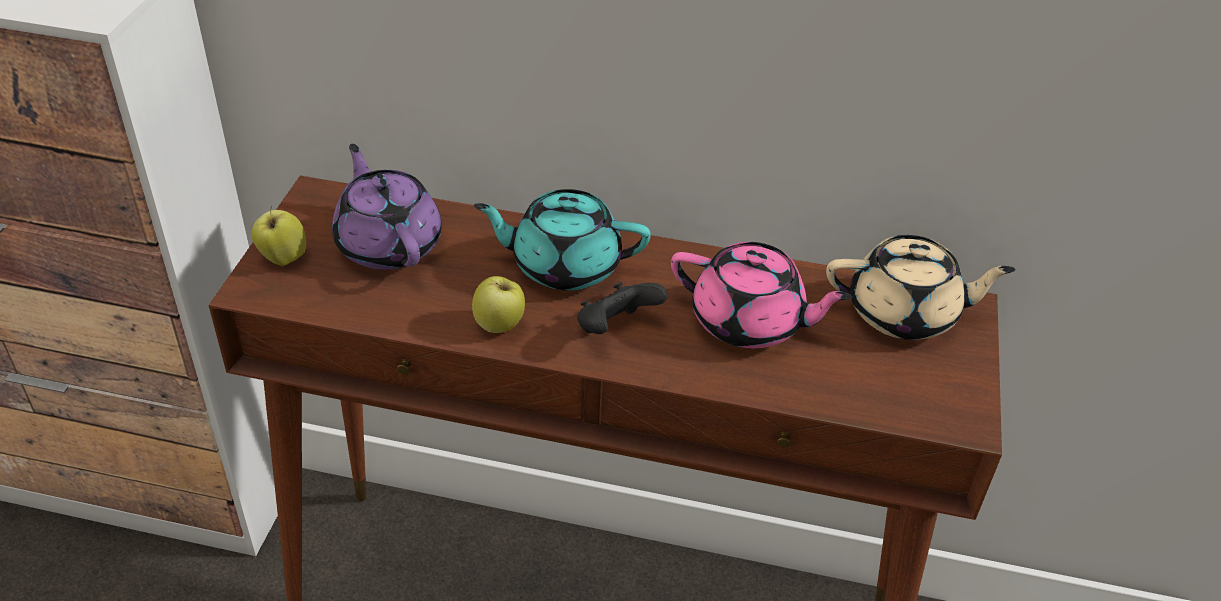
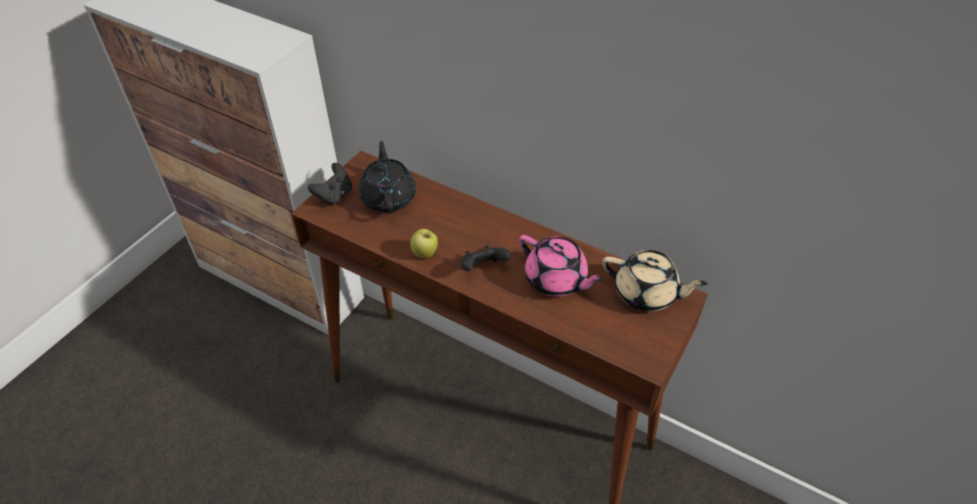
camera: 20 degrees right, 5 degrees up
(283, 258) = (334, 195): apple -> black game controller
(388, 243) = (388, 197): purple teapot -> black teapot
(564, 265) = (472, 227): turquoise teapot -> none

